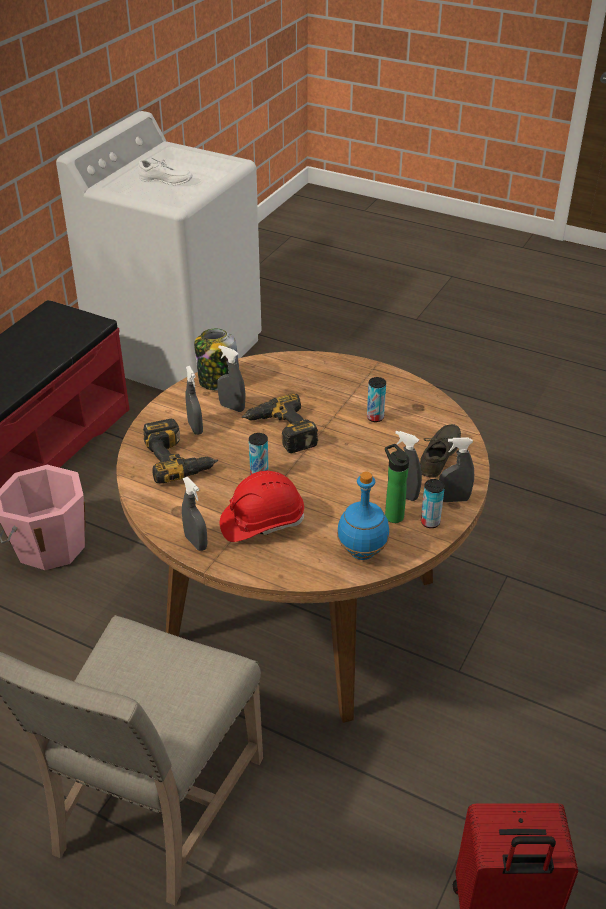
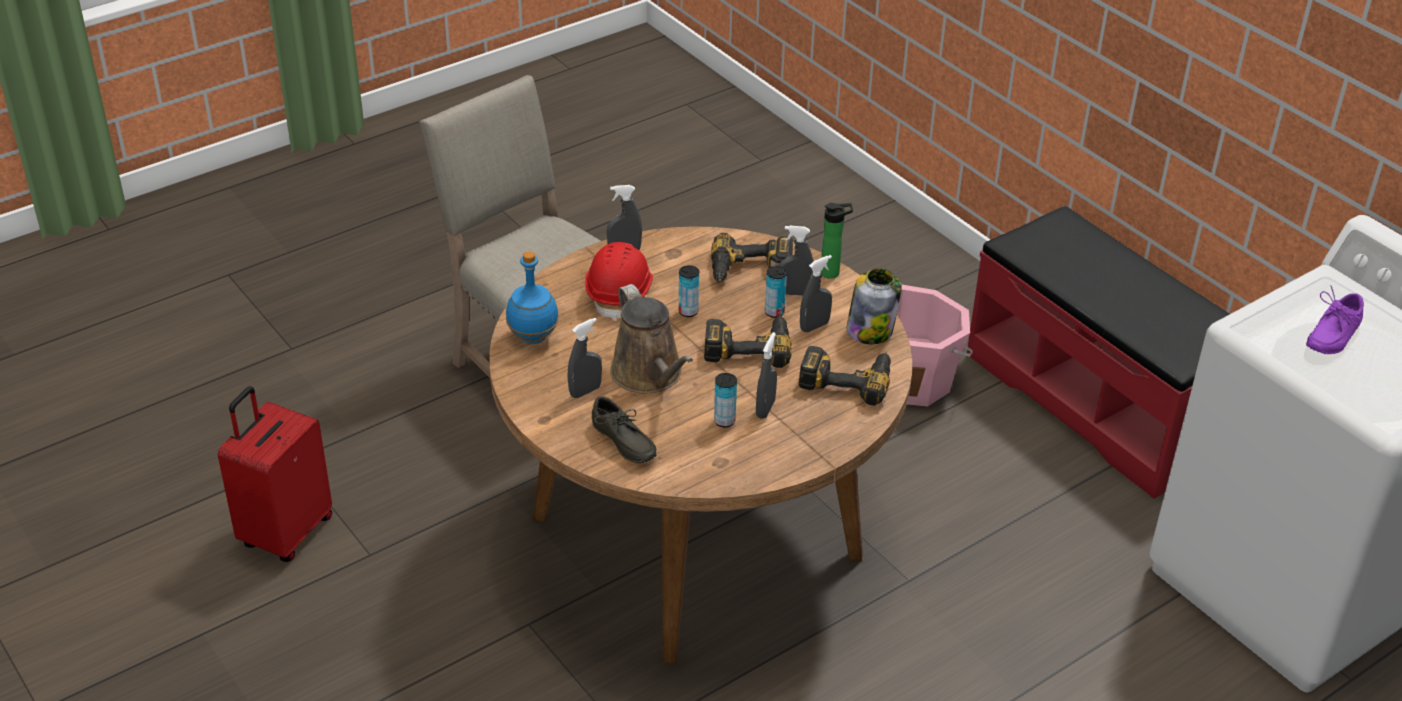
camera: 115 degrees right, 0 degrees up
(165, 181) = (1329, 335): white shoe -> purple shoe
(282, 378) = (847, 378): none -> power drill
(355, 469) = (650, 375): none -> brown watering can
(392, 515) = (564, 374): bottle -> bottle (833, 273)
(430, 522) = (534, 393): can -> can (774, 312)
(453, 499) = (552, 423): grey spray bottle -> grey spray bottle (765, 409)

